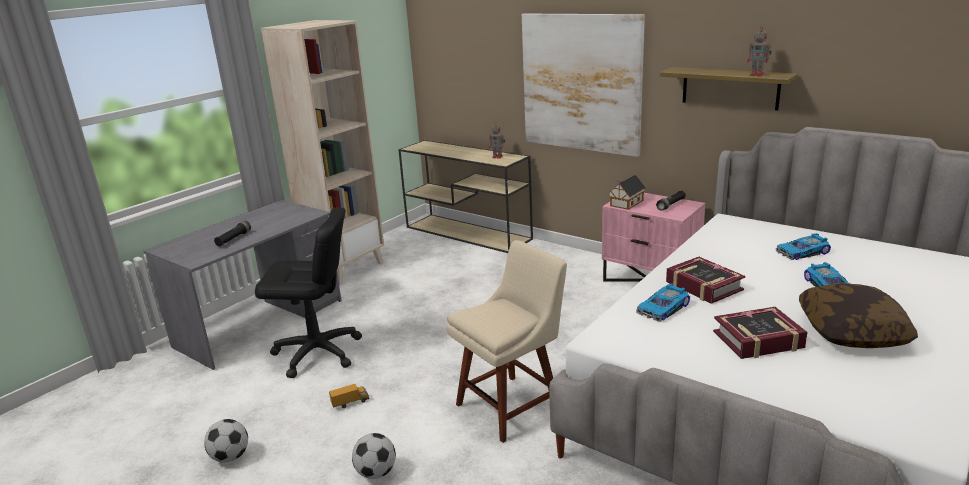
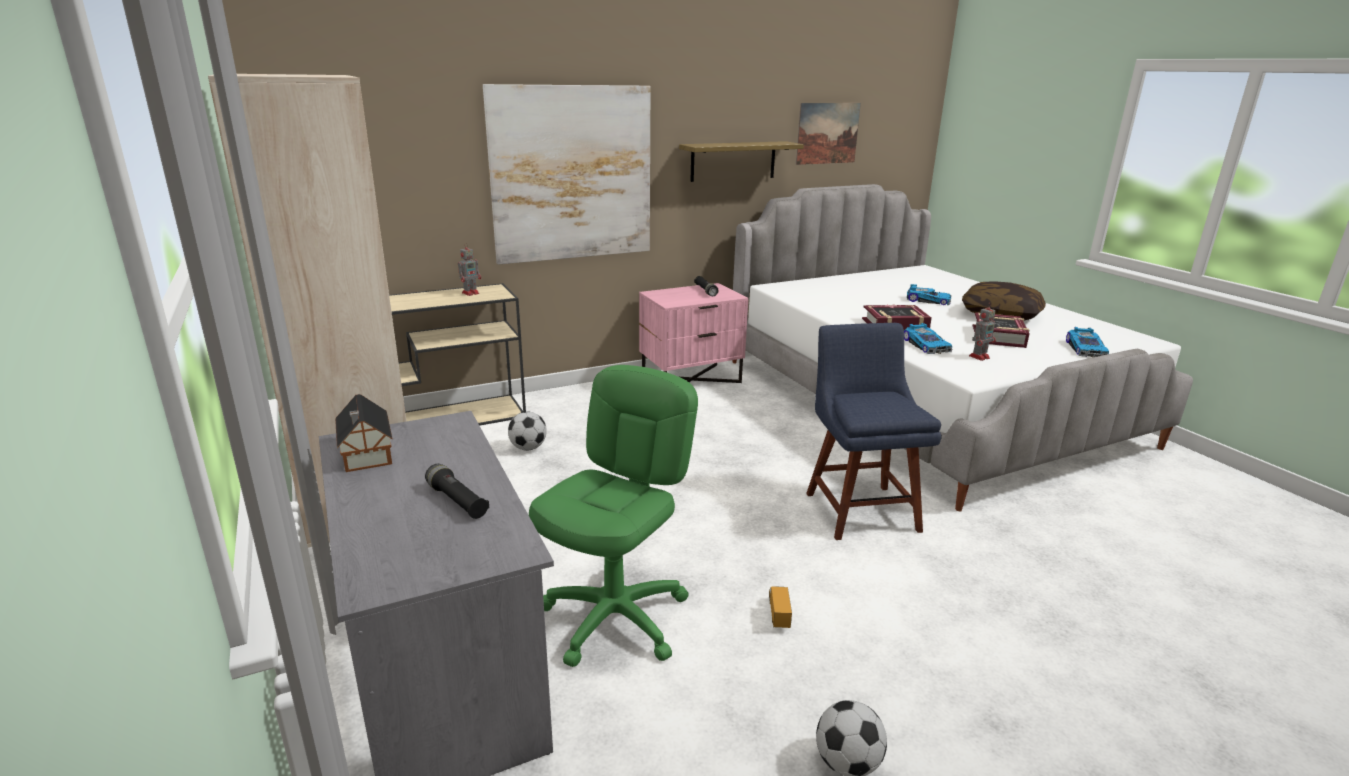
camera: 65 degrees left, 0 degrees up
(317, 353) = (615, 618): black office chair -> green office chair
(376, 473) = (942, 627): football -> football (528, 448)
(512, 405) = (859, 508): beige chair -> blue chair
(625, 203) = (674, 300): toy house -> toy house (366, 455)
(757, 75) = (772, 143): toy robot -> toy robot (979, 357)
(803, 253) = (863, 289): toy car -> toy car (1086, 349)
(860, 69) = (827, 133): none -> picture

